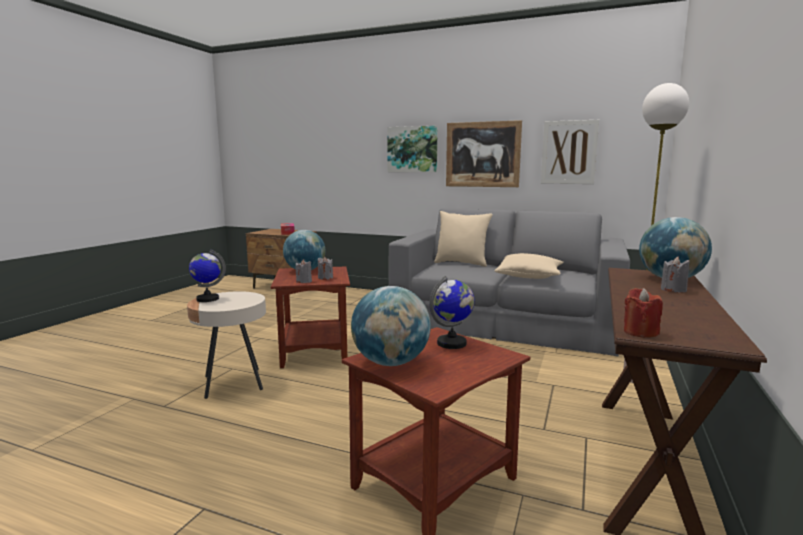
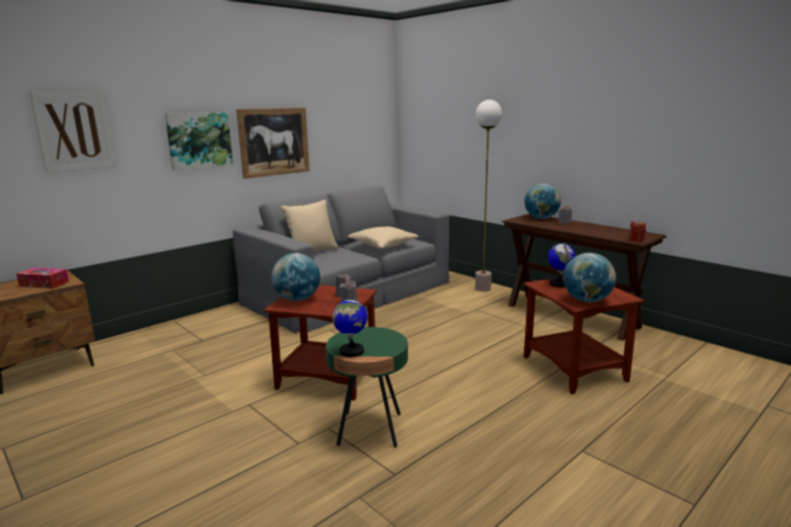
camera: 65 degrees left, 5 degrees up
(233, 383) = (369, 429): beige side table -> green side table
(569, 152) = (340, 136): picture -> picture (74, 131)

